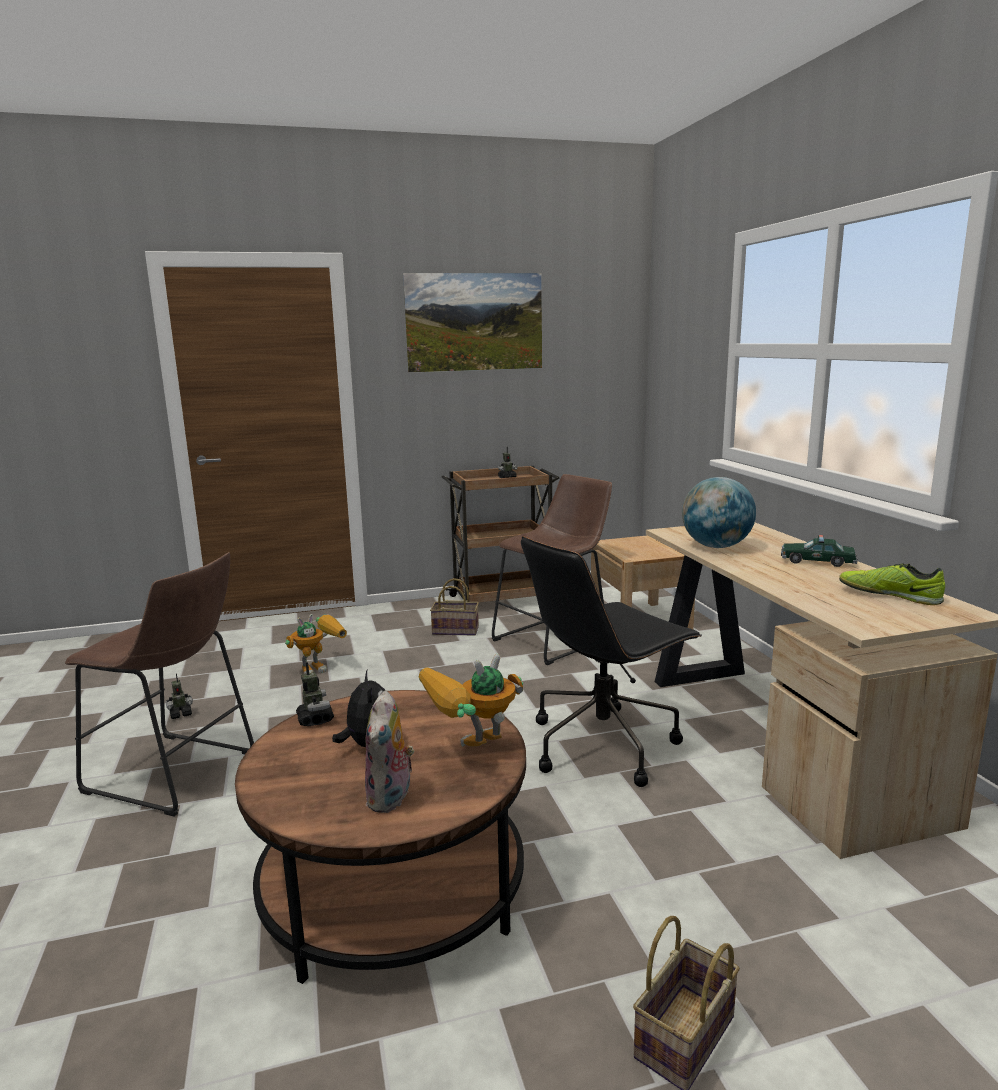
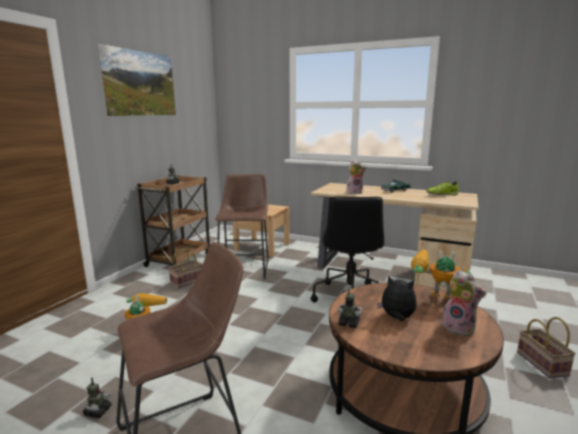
camera: 50 degrees left, 0 degrees up
(472, 753) = (431, 299): toy robot -> toy robot turned 105 degrees clockwise
(716, 546) = (354, 192): globe -> plush toy

